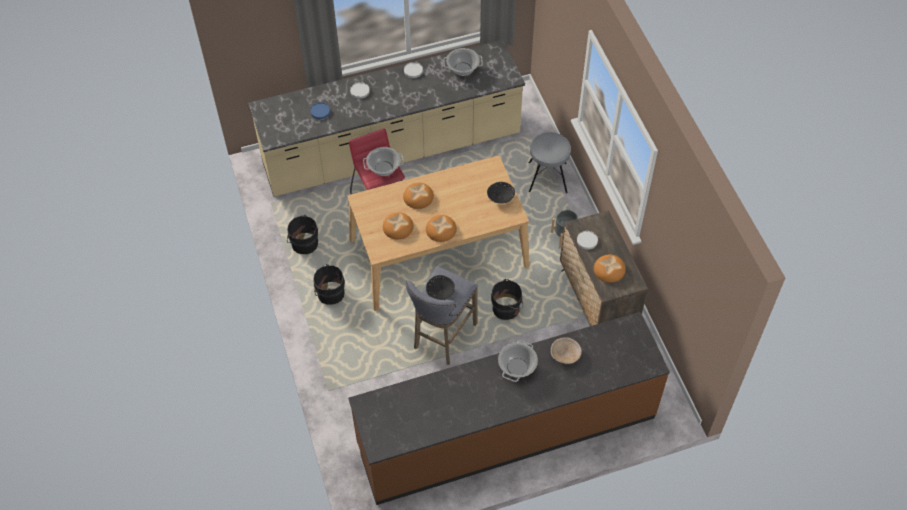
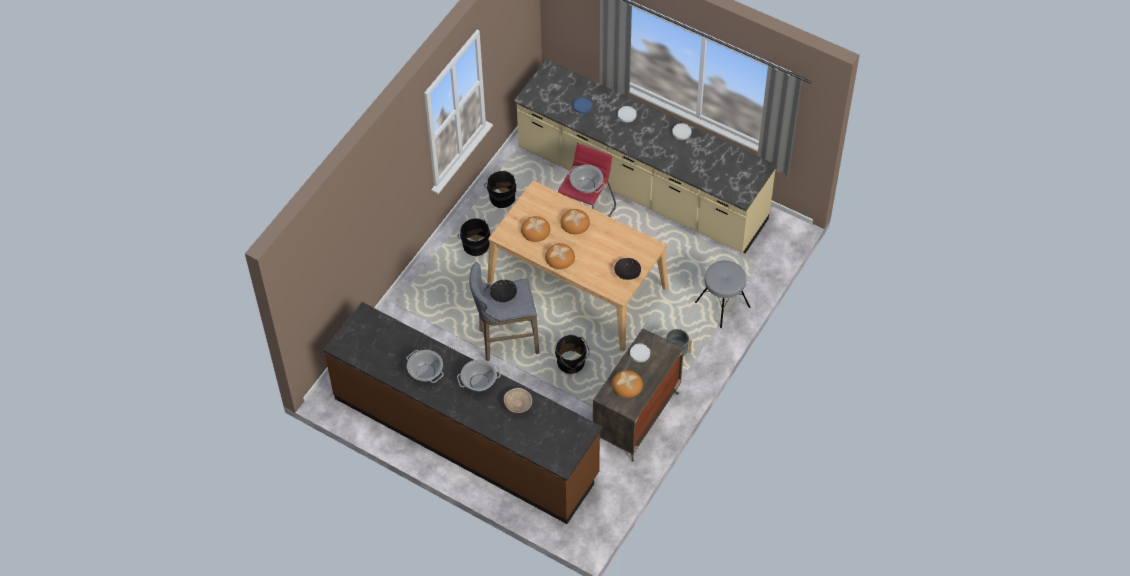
camera: 50 degrees right, 0 degrees up
(463, 69) = (717, 161): cooking pot -> cooking pot (426, 372)

